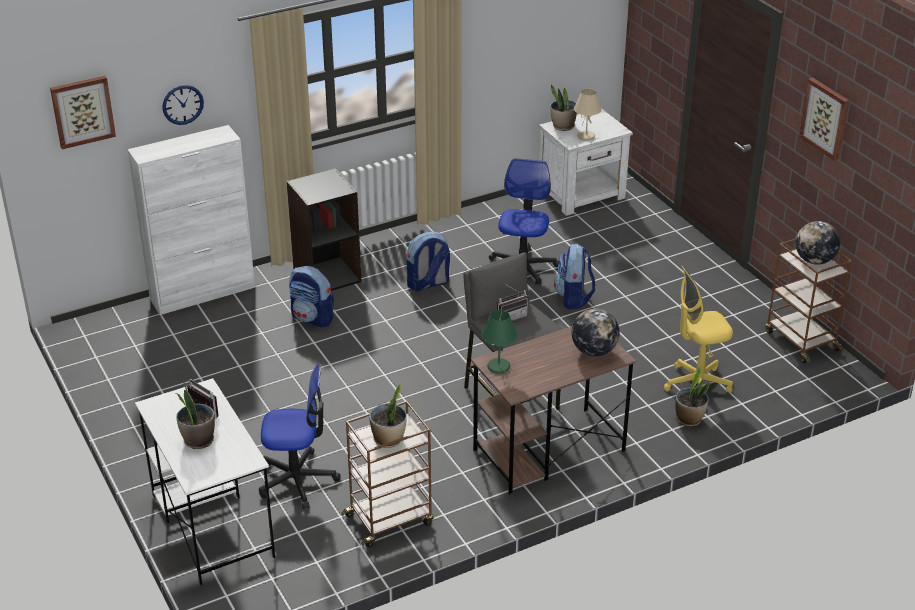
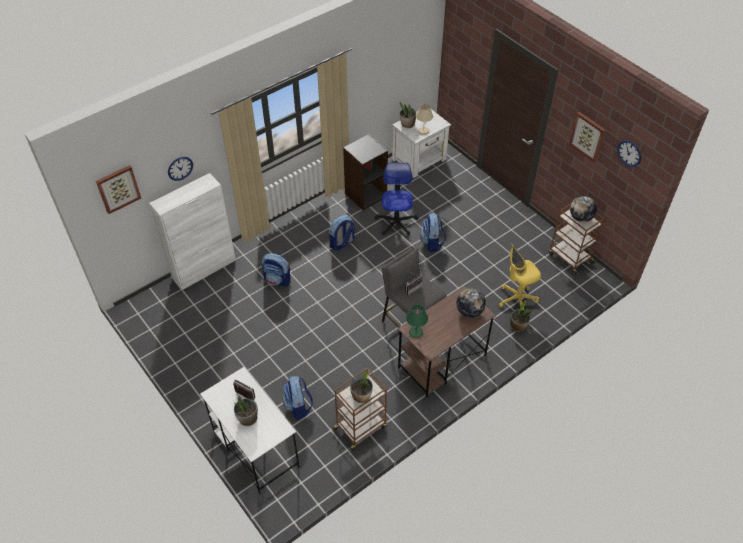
camera: 10 degrees left, 15 degrees up
(297, 480) = (298, 406): office chair -> backpack
(327, 275) = (278, 244): black bookcase -> black bookcase (365, 194)
(883, 134) = (629, 153): none -> wall clock

